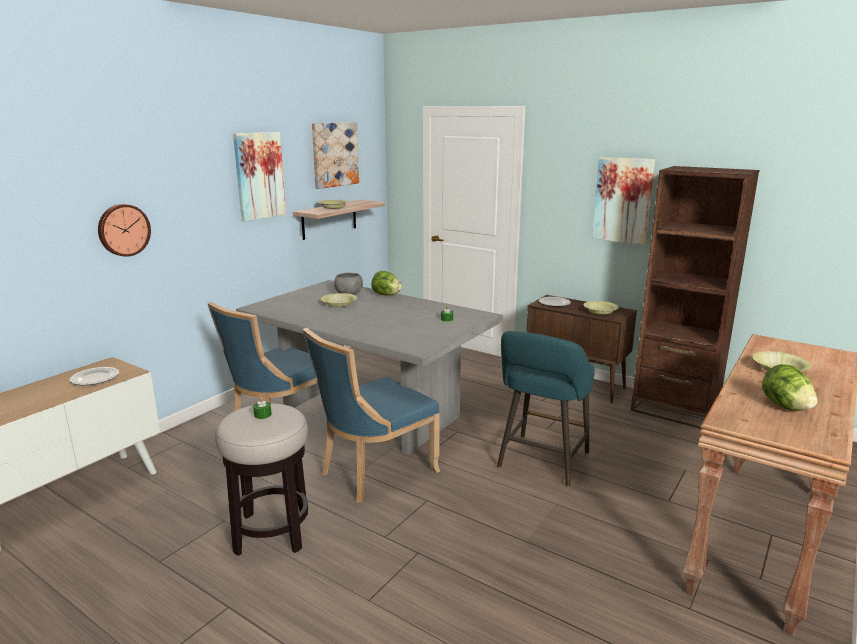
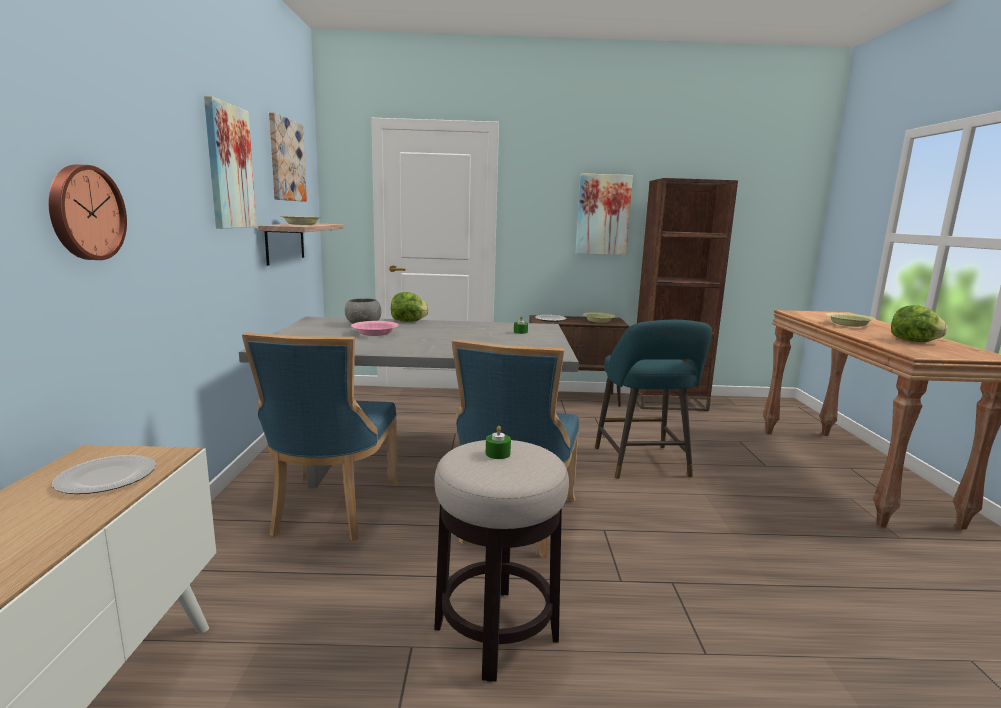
camera: 35 degrees left, 5 degrees down
(339, 304) = (375, 333): yellow bowl -> pink bowl

